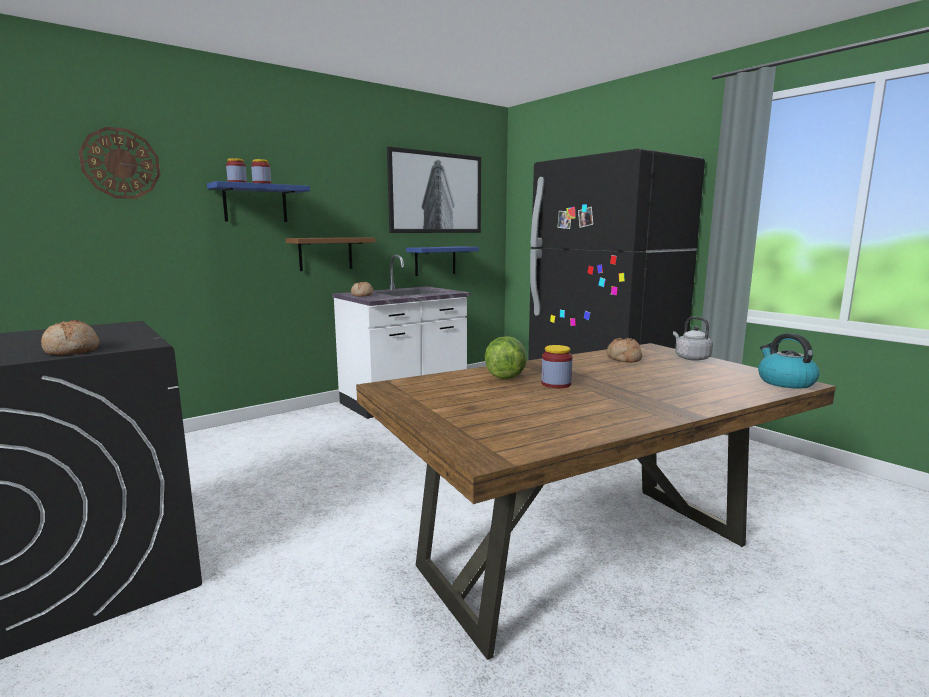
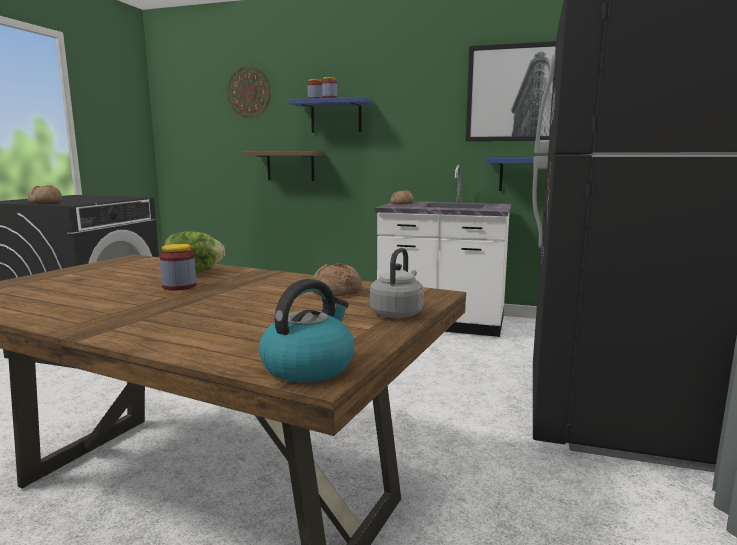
camera: 55 degrees right, 0 degrees up
(325, 253) = (395, 162): brown shelf -> brown shelf (290, 166)

